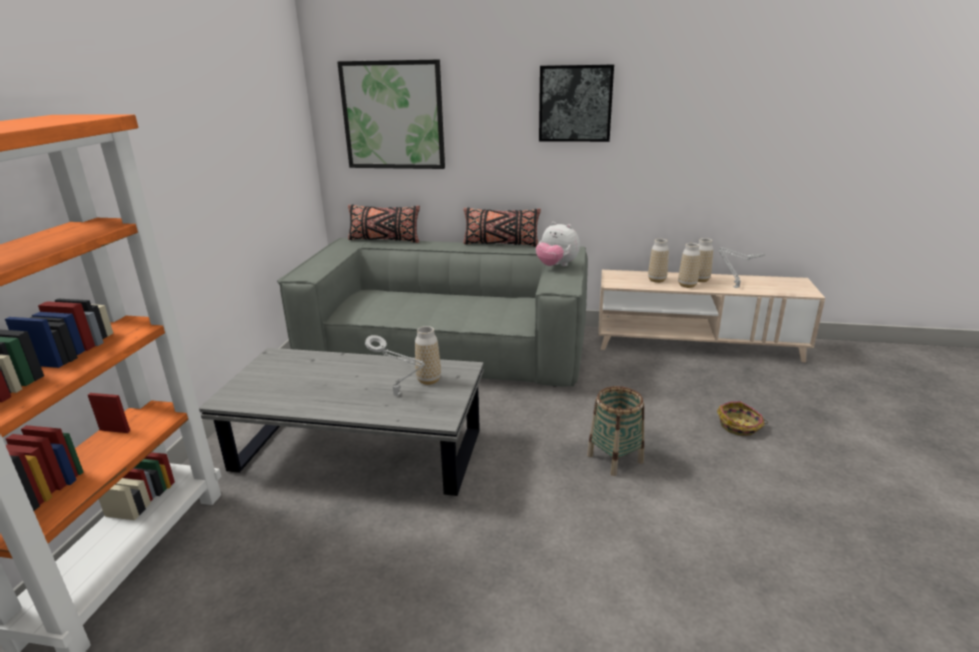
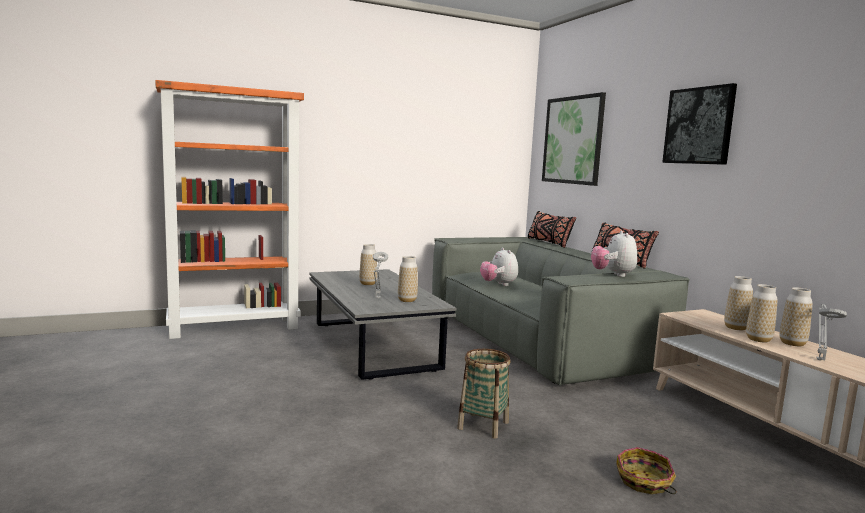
camera: 55 degrees right, 15 degrees down
(324, 382) = (368, 284): none -> vase
(412, 311) = (498, 284): none -> plush toy

